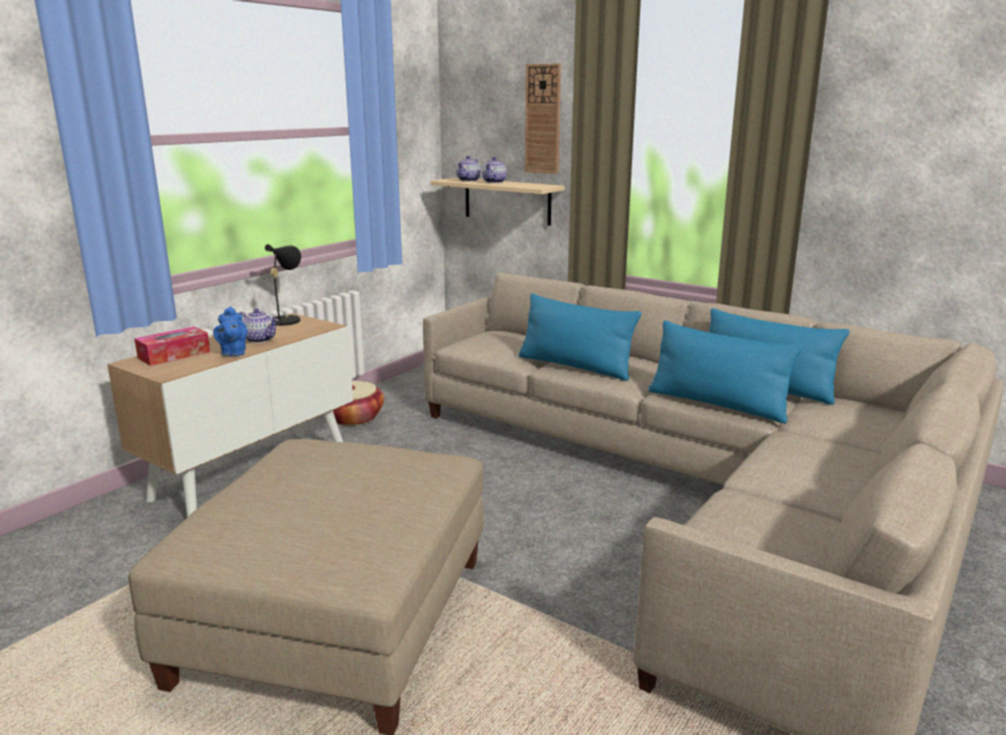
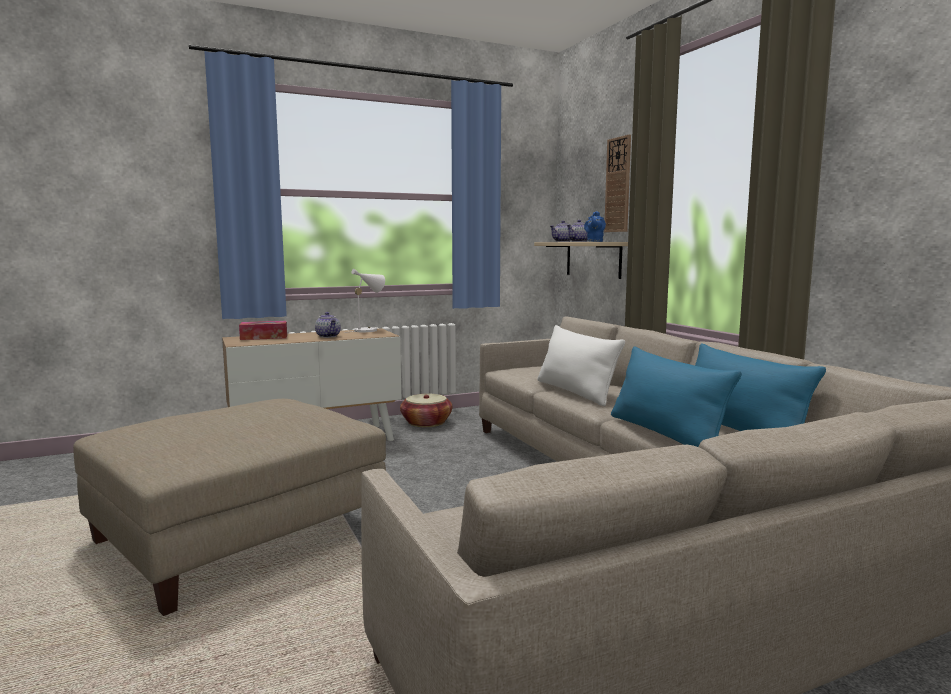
camera: 30 degrees right, 10 degrees down
(233, 353) = (297, 340): blue teapot -> blue teapot (594, 241)
(286, 320) = (368, 330): black table lamp -> white table lamp
(575, 366) = (575, 392): blue pillow -> white pillow

